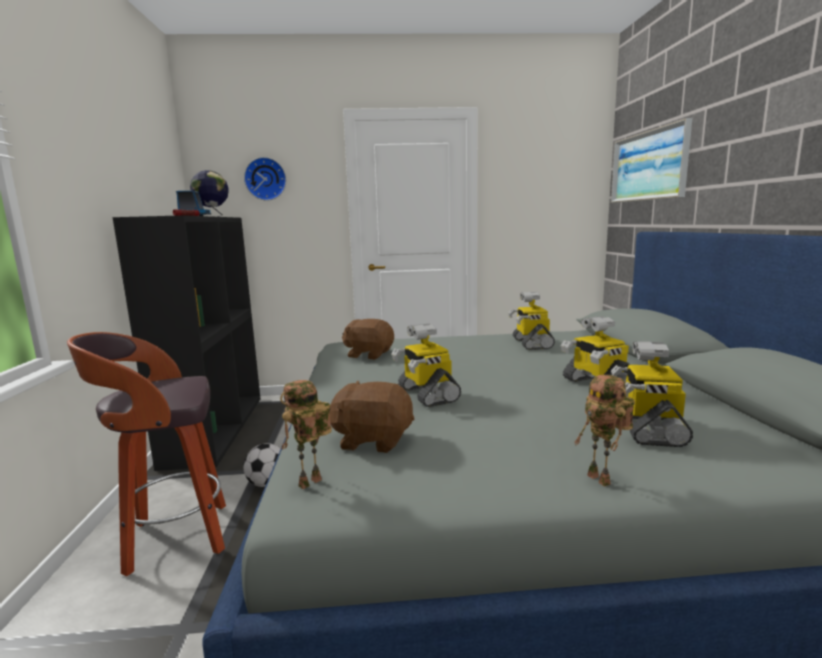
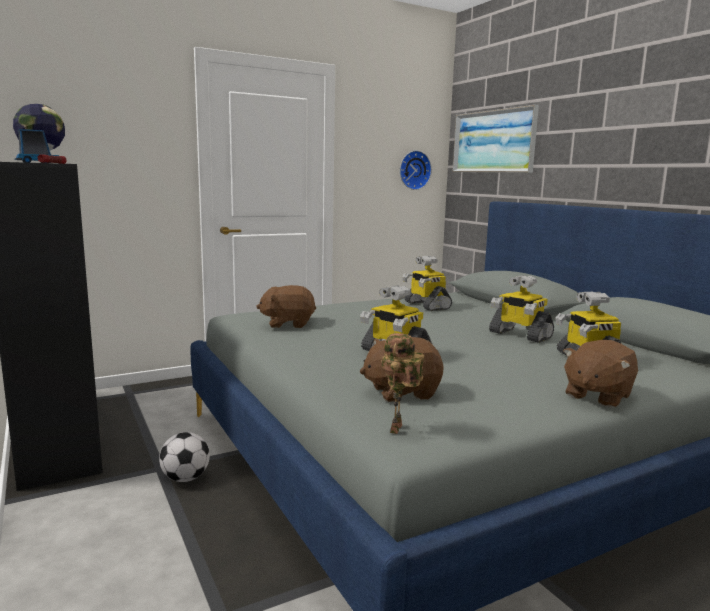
camera: 25 degrees left, 0 degrees up
(175, 539) = (125, 550): stool -> none
(266, 179) = (96, 119): wall clock -> wall clock (413, 170)
(602, 480) = (597, 395): toy robot -> brown plush toy

